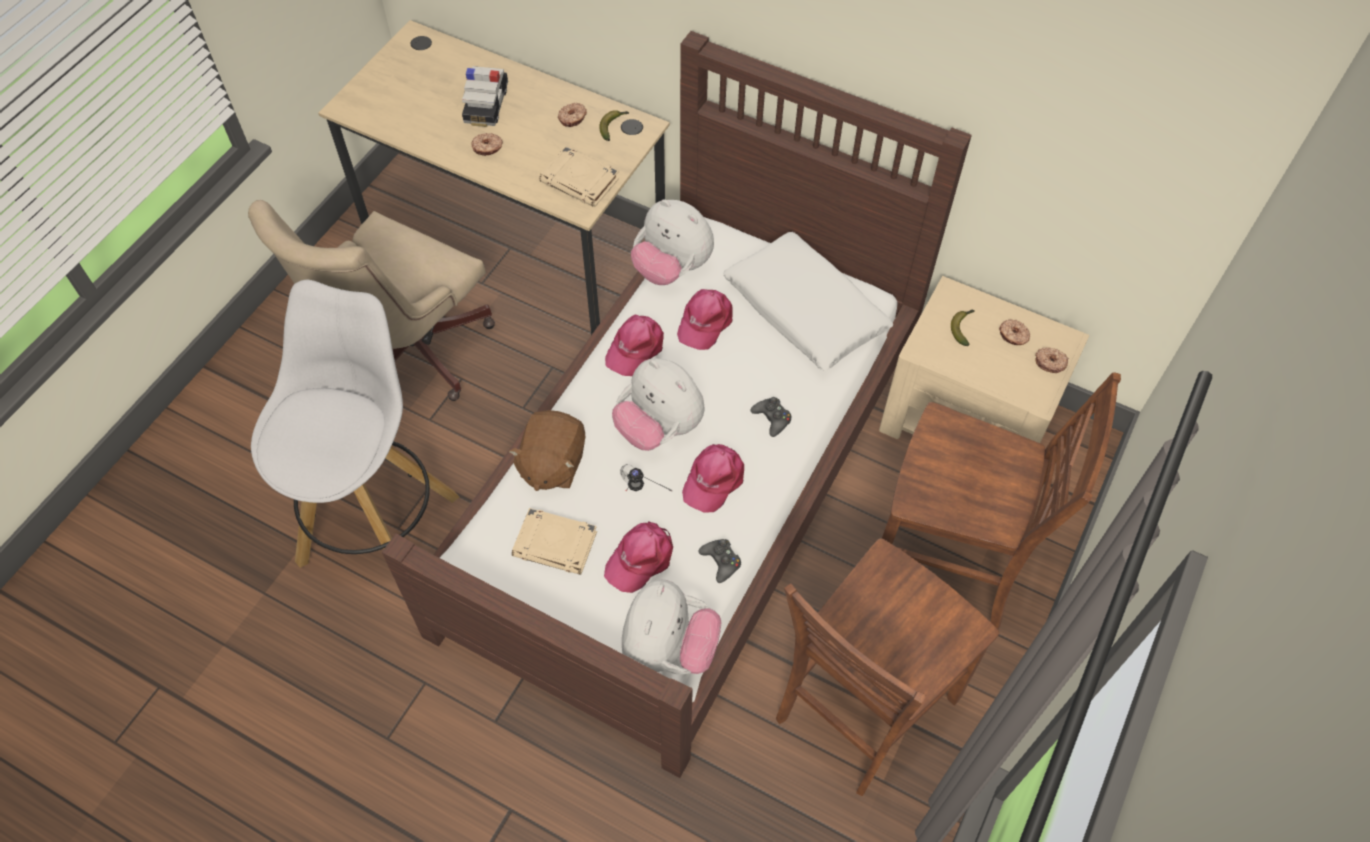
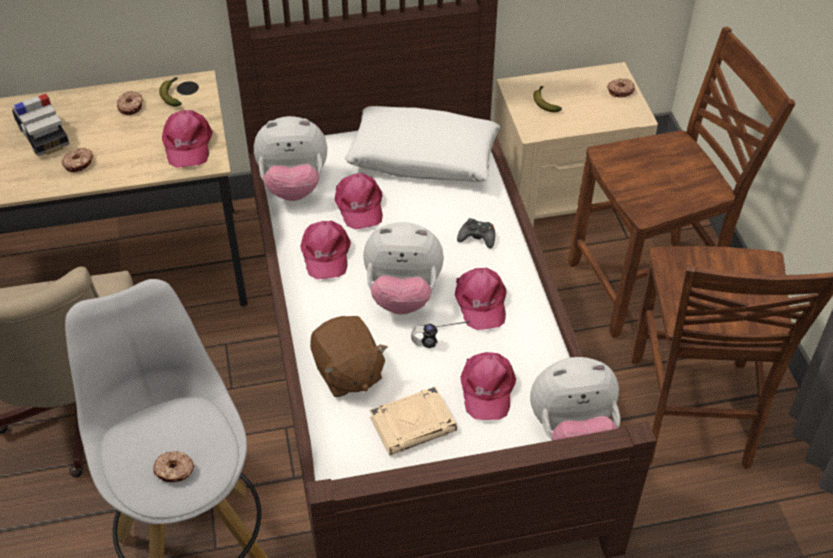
camera: 40 degrees left, 10 degrees down
(580, 181) = (187, 144): beige book -> pink cap
(668, 648) = (572, 433): plush toy -> plush toy turned 105 degrees clockwise
(721, 561) = (545, 351): black game controller -> none
(1013, 336) = (581, 88): donut -> donut (174, 471)

